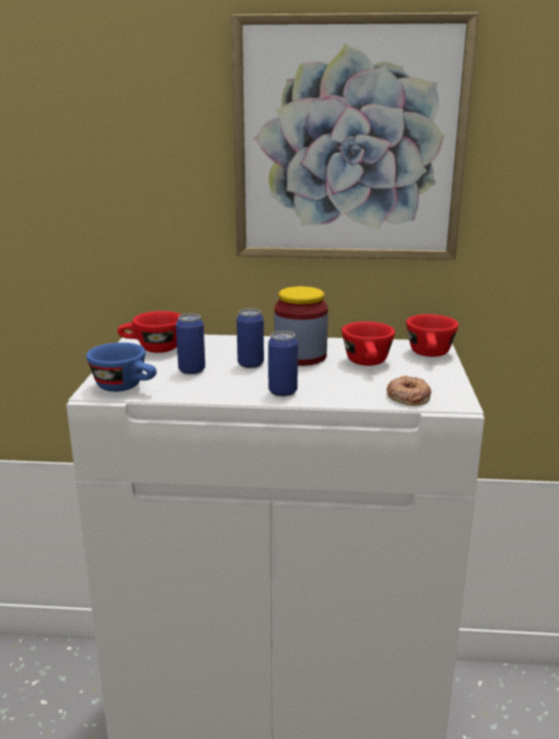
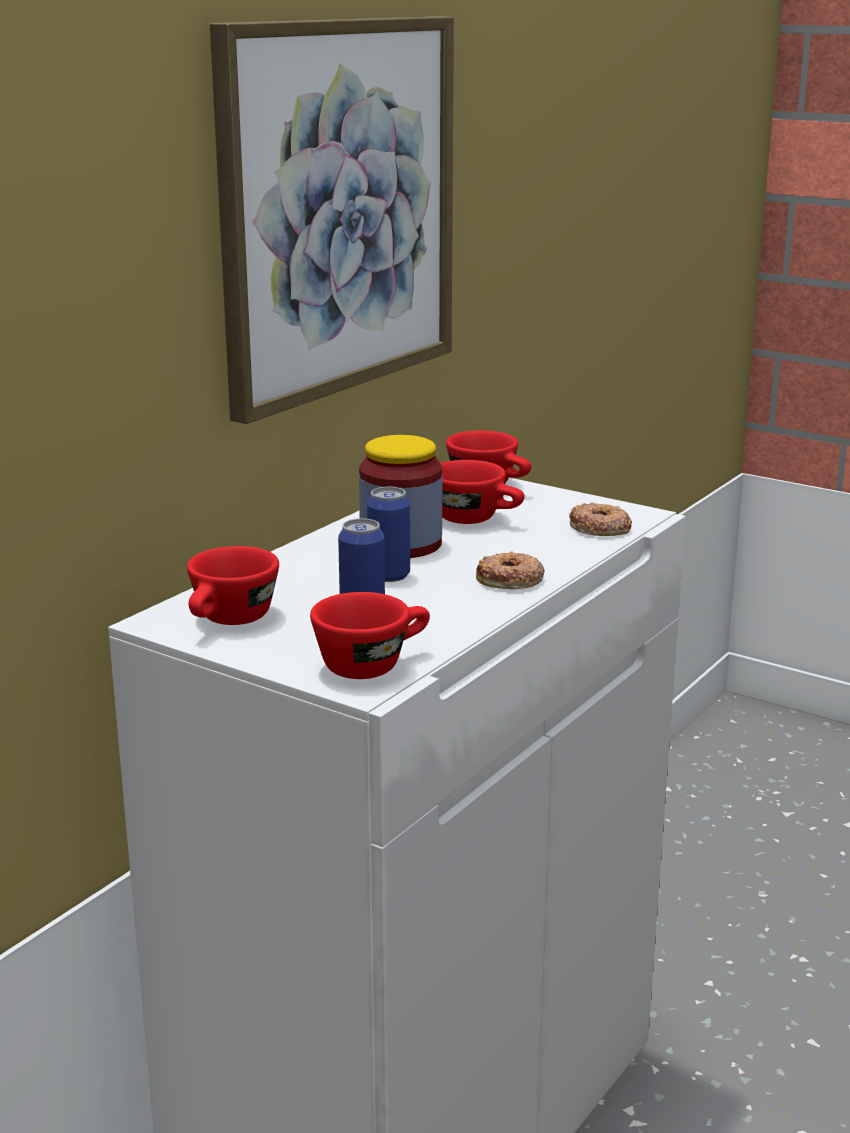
camera: 60 degrees left, 0 degrees up
(126, 387) = (373, 664): blue cup -> red cup
(282, 392) = (510, 580): can -> donut

